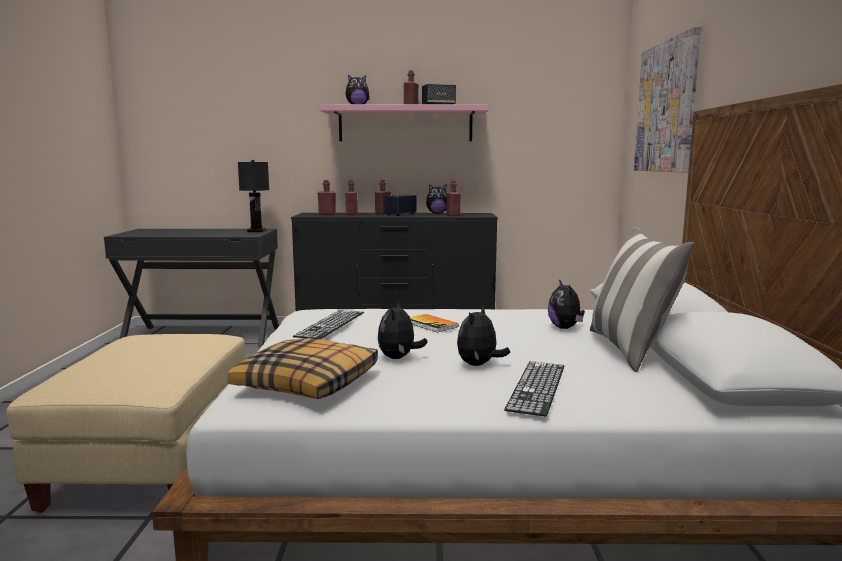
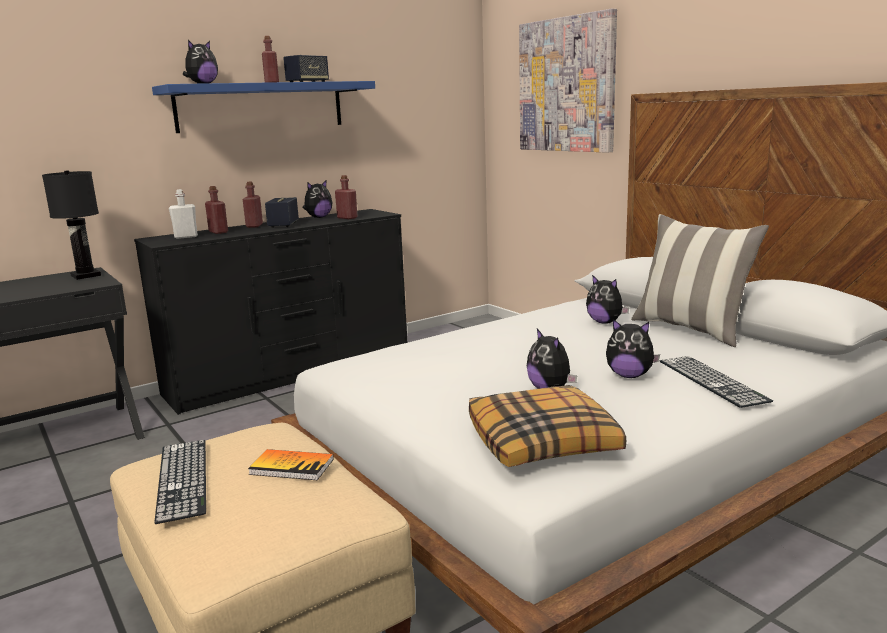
camera: 35 degrees left, 5 degrees up
(327, 214) = (186, 237): red bottle -> white bottle
(330, 324) = (412, 375): keyboard -> keyboard (182, 478)
(405, 124) = (261, 107): pink shelf -> blue shelf
(431, 324) = (505, 348): book -> book (291, 466)
(479, 365) = (629, 375): plush toy -> plush toy turned 60 degrees counterclockwise

